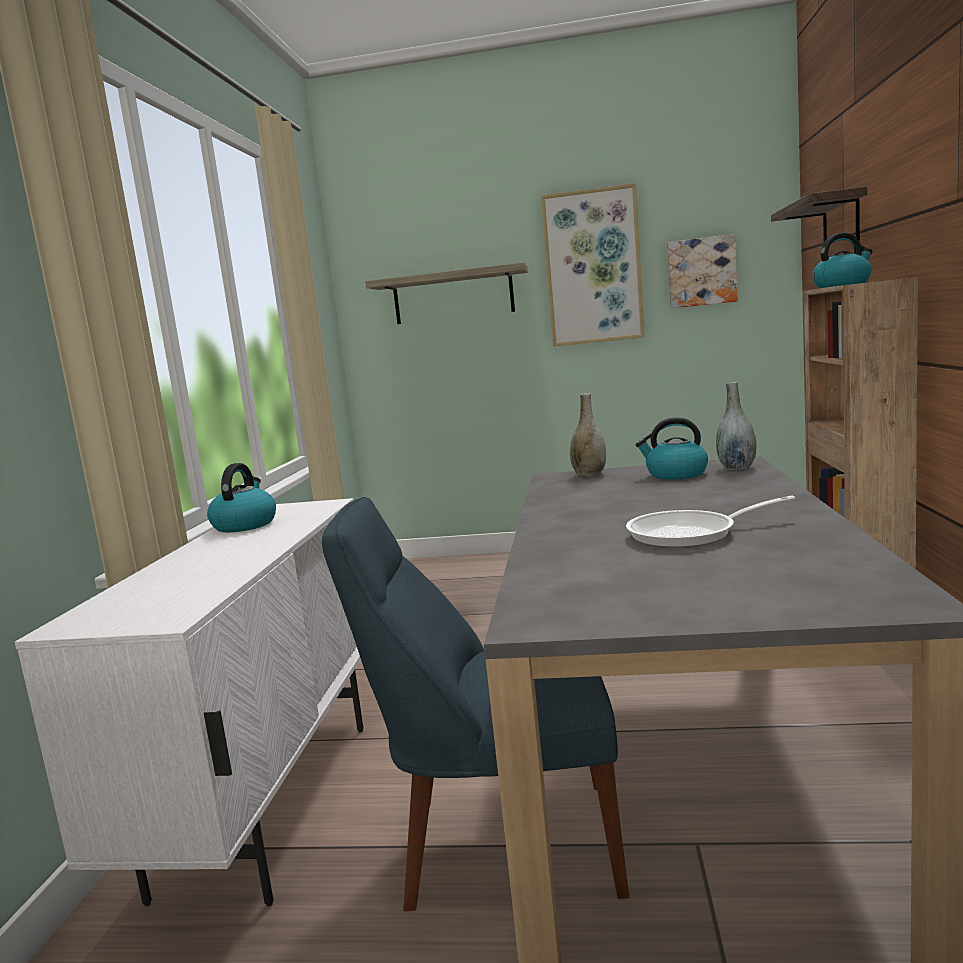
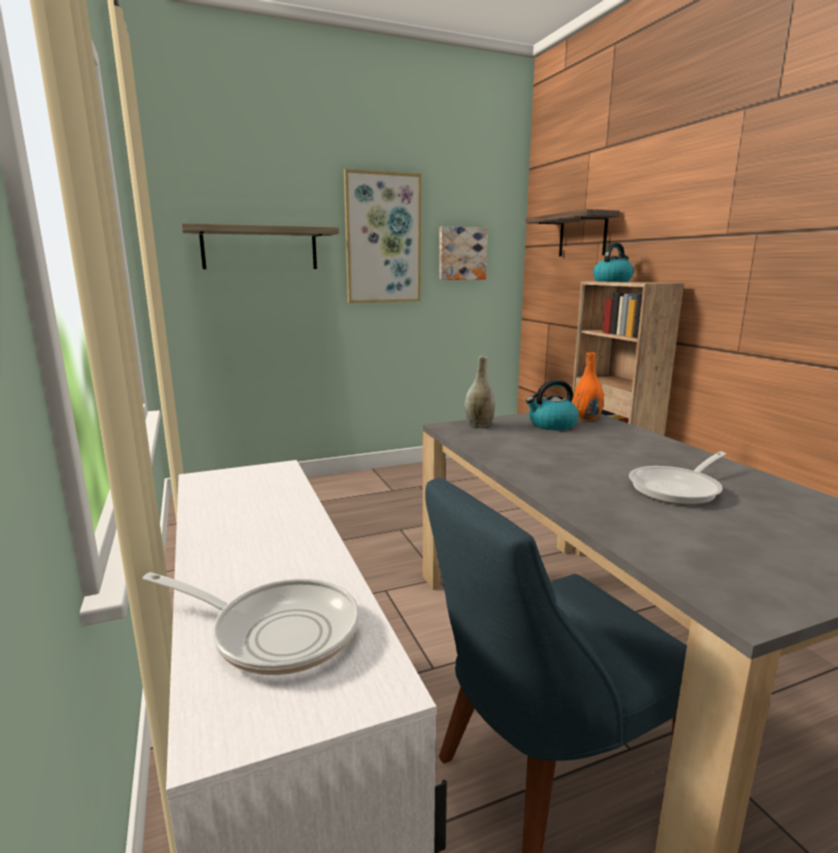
camera: 30 degrees left, 5 degrees up
(161, 591) = (276, 631): none -> frying pan
(245, 525) = (218, 505): kettle -> none
(737, 468) = (586, 418): grey vase -> orange vase

